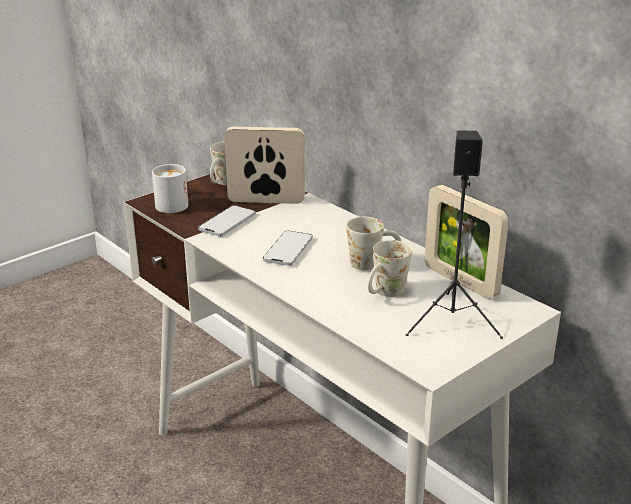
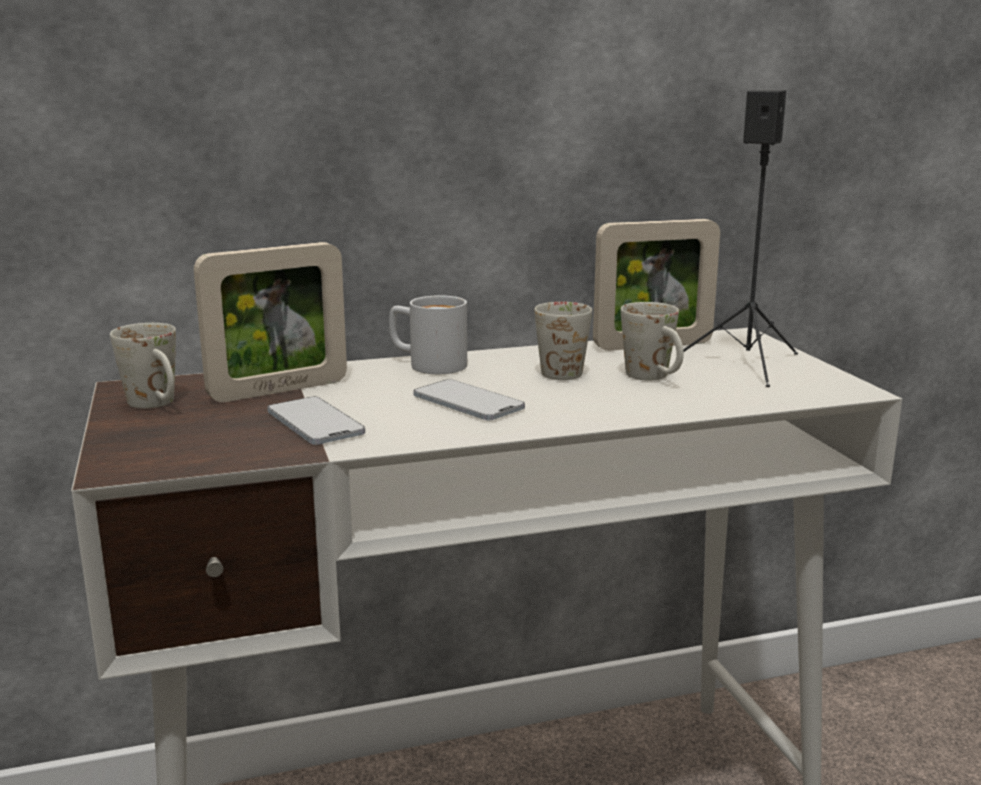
camera: 65 degrees left, 10 degrees down
(172, 202) = (162, 449): white mug -> white mug (427, 364)
(266, 201) = (278, 390): picture frame -> picture frame turned 150 degrees counterclockwise

